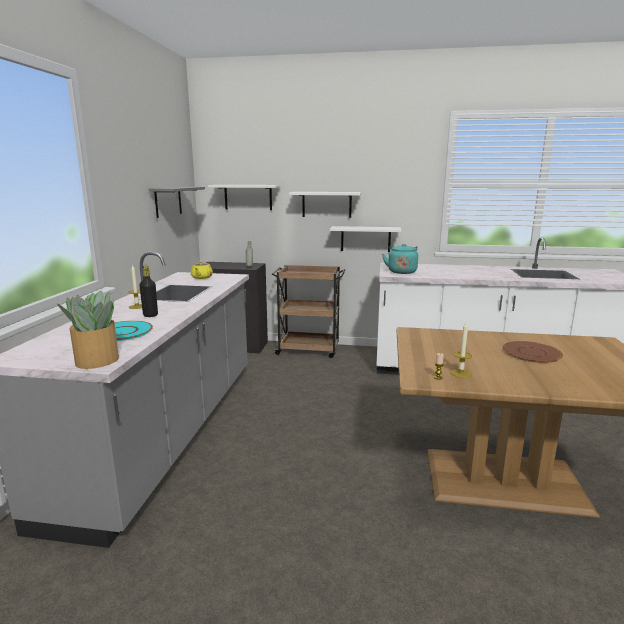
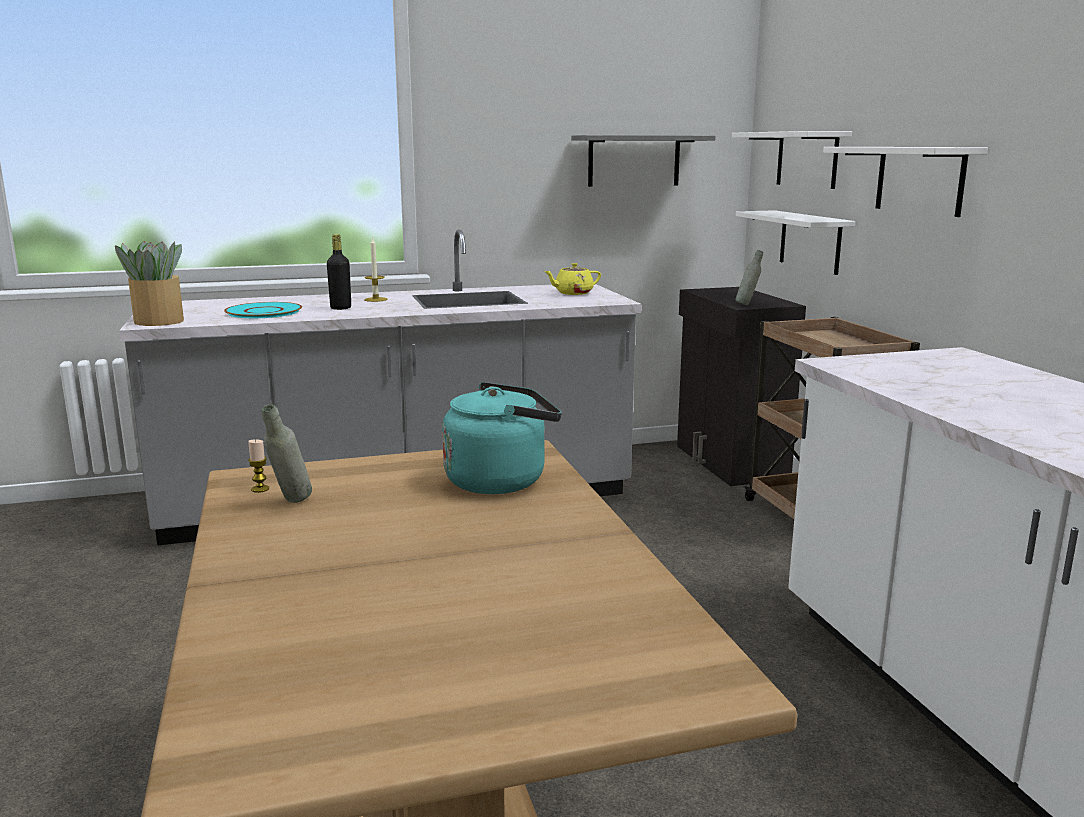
camera: 65 degrees right, 0 degrees up
(365, 239) = (982, 279): white shelf -> white shelf (810, 241)
(401, 271) = (891, 367): turquoise kettle -> turquoise kettle (501, 480)
(460, 373) = (290, 504): candle -> grey bottle
(531, 353) = (474, 566): brown plate -> none

